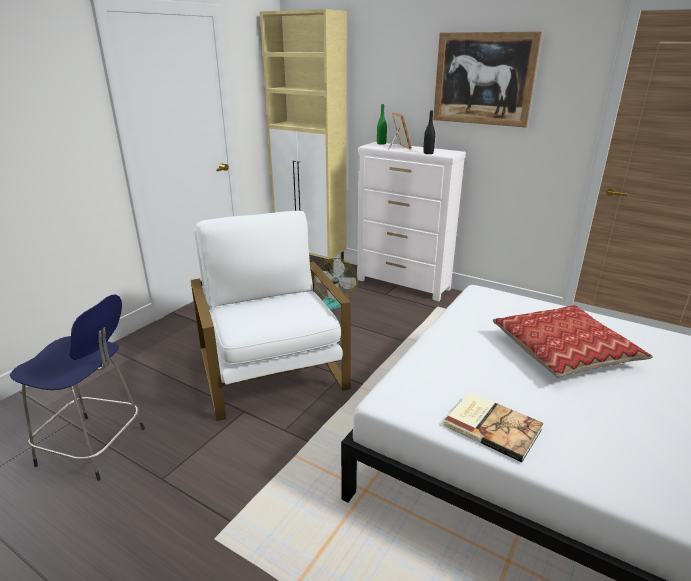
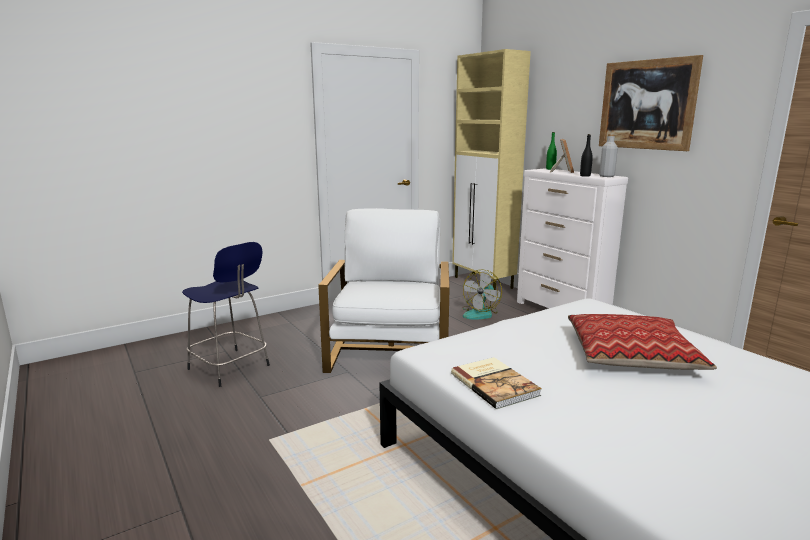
camera: 25 degrees right, 10 degrees down
(447, 152) = (606, 176): none -> grey bottle

